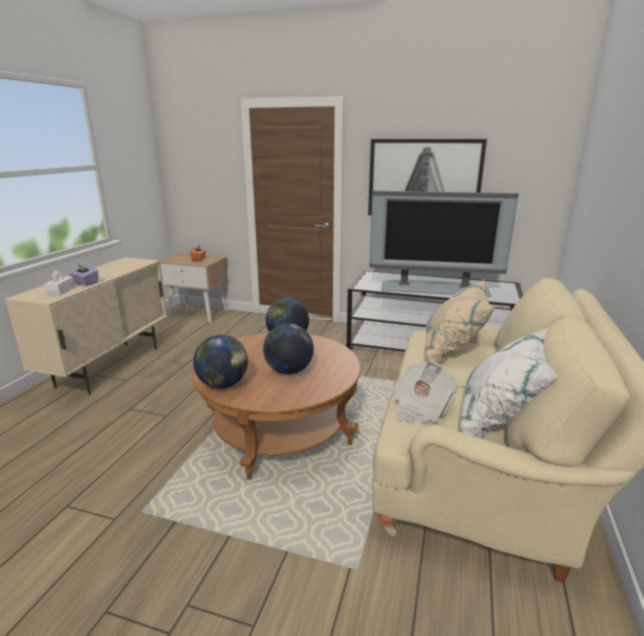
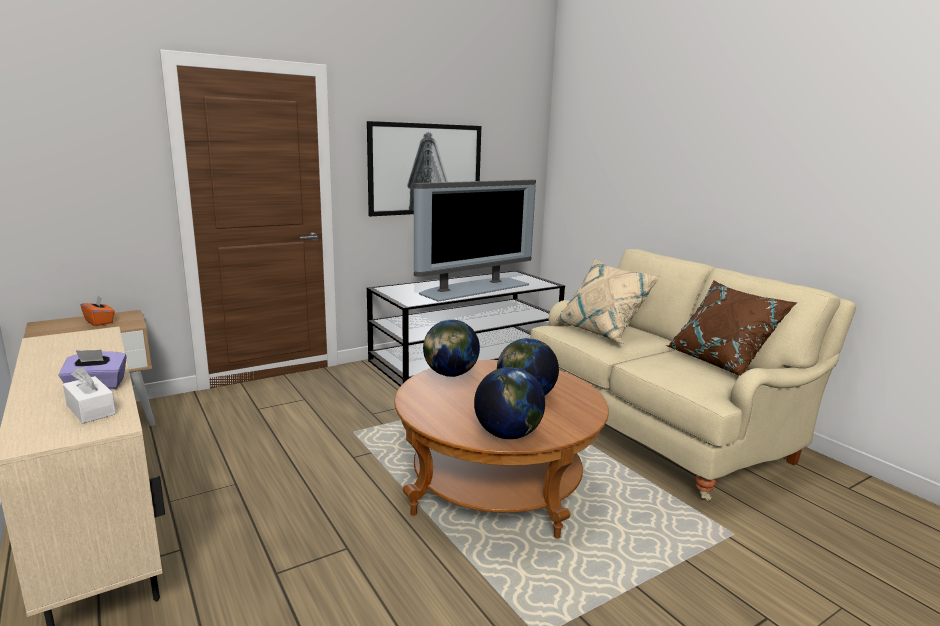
camera: 50 degrees left, 5 degrees down
(420, 408) = (680, 375): newspaper -> none
(498, 419) = (721, 362): white pillow -> brown pillow

